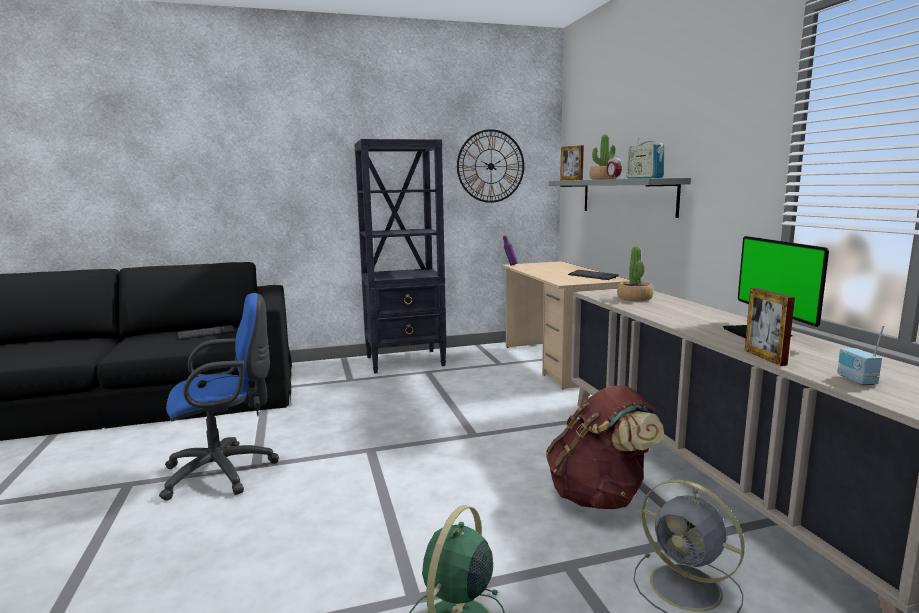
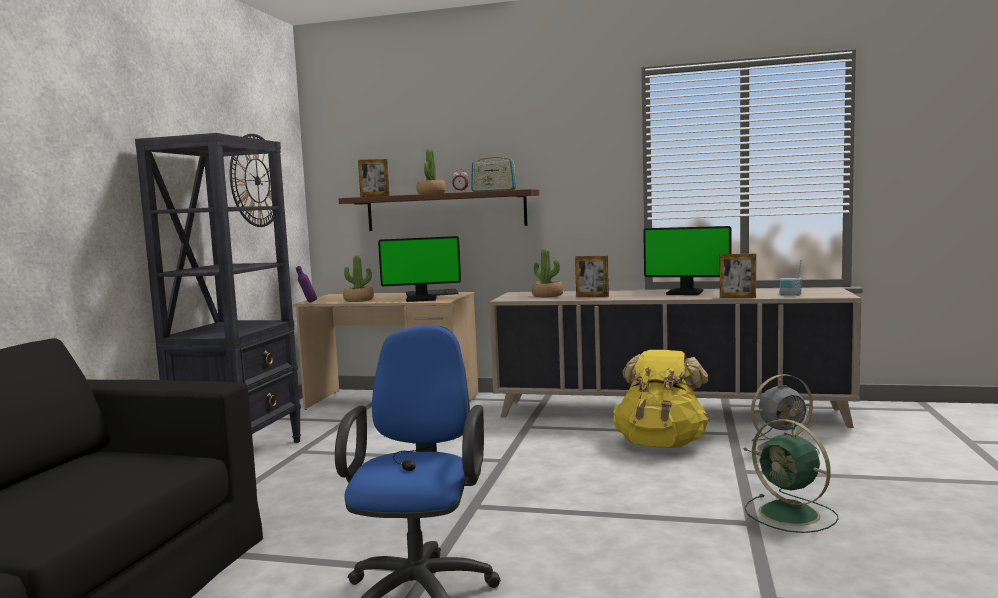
camera: 60 degrees left, 5 degrees down
(206, 334) = (90, 471): keyboard -> none
(535, 270) = (358, 300): none -> potted plant
(565, 278) = (422, 299): none -> monitor
(600, 496) = (661, 444): brown backpack -> yellow backpack
(626, 196) = (445, 211): grey shelf -> brown shelf
(655, 309) = (592, 296): none -> picture frame

